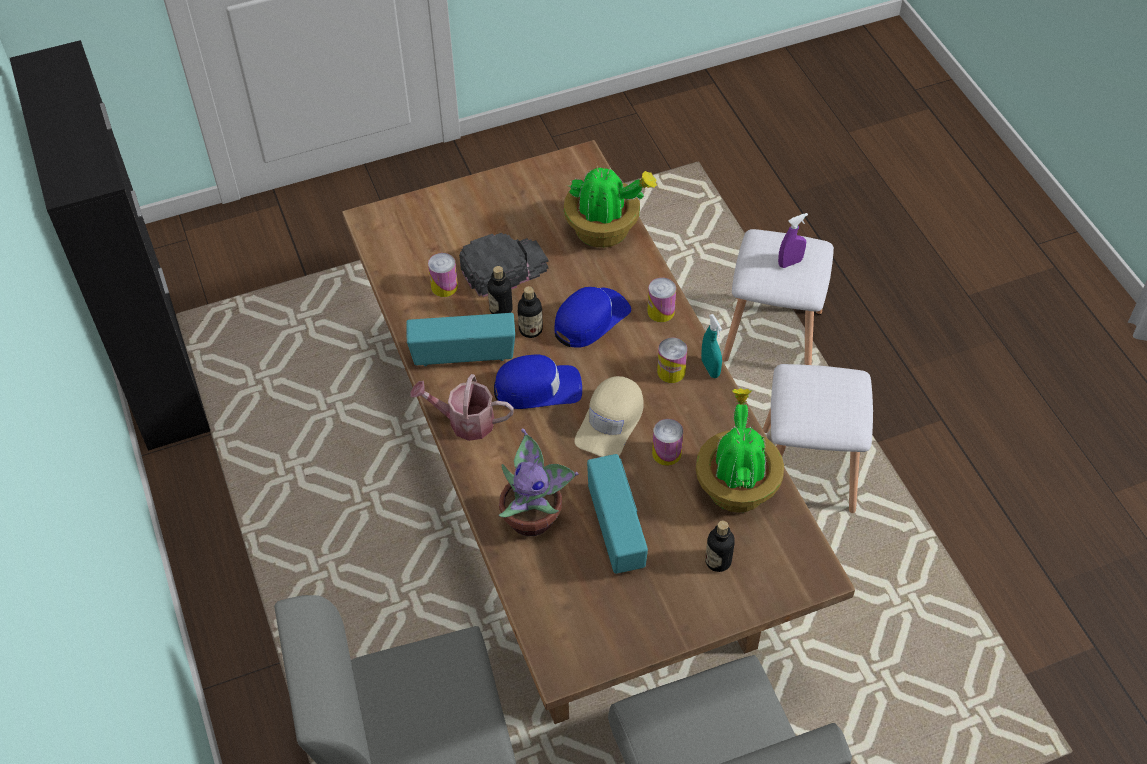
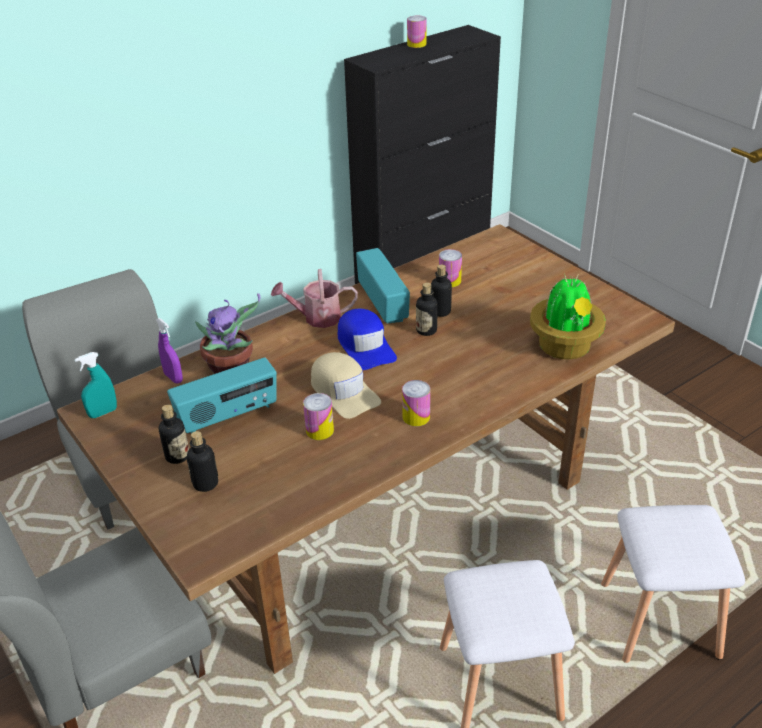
camera: 75 degrees right, 15 degrees down
(465, 422) = (317, 318): watering can -> watering can turned 90 degrees counterclockwise
(503, 267) = (487, 304): black cap -> none
(590, 319) = (455, 359): blue cap -> none
(611, 422) = (343, 391): beige cap -> beige cap turned 135 degrees counterclockwise
(661, 311) = (486, 398): can -> can (416, 44)
(668, 583) = (177, 456): none -> bottle
(710, 368) = (431, 441): turquoise spray bottle -> turquoise spray bottle (103, 413)
(736, 485) = (295, 482): potted plant -> none
(790, 262) = (681, 541): purple spray bottle -> purple spray bottle (173, 378)

